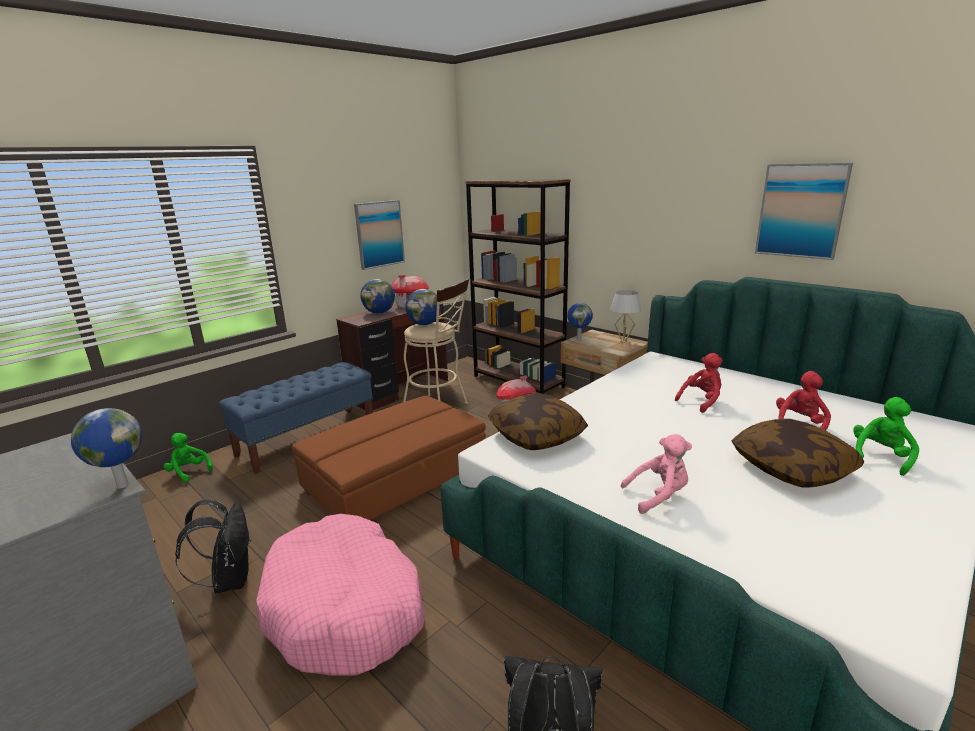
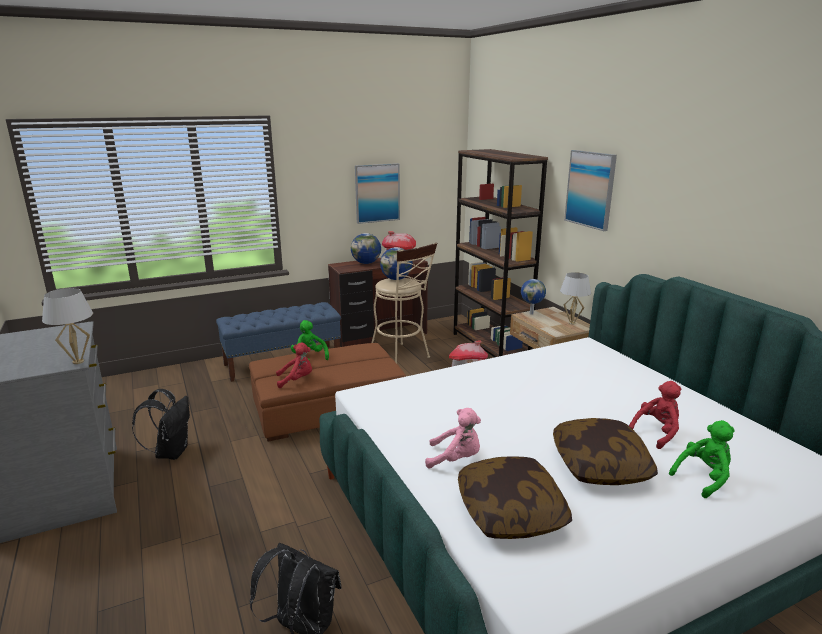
camera: 20 degrees right, 0 degrees up
(121, 485) = (78, 362): globe -> white table lamp
(189, 472) = (188, 370): green plush toy -> green plush toy (309, 357)
(345, 608) = (231, 492): pink dog bed -> none
(536, 435) = (407, 391): pillow -> pillow (511, 512)
(701, 401) = (584, 392): red plush toy -> red plush toy (296, 380)
(801, 211) = (733, 216): picture -> picture (590, 189)

